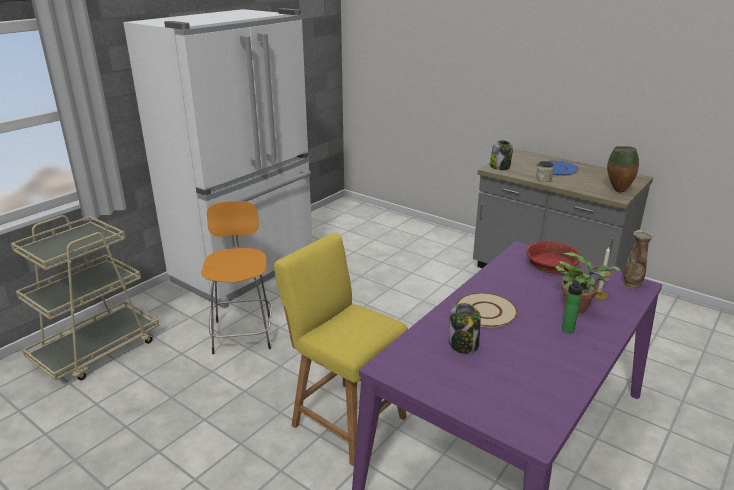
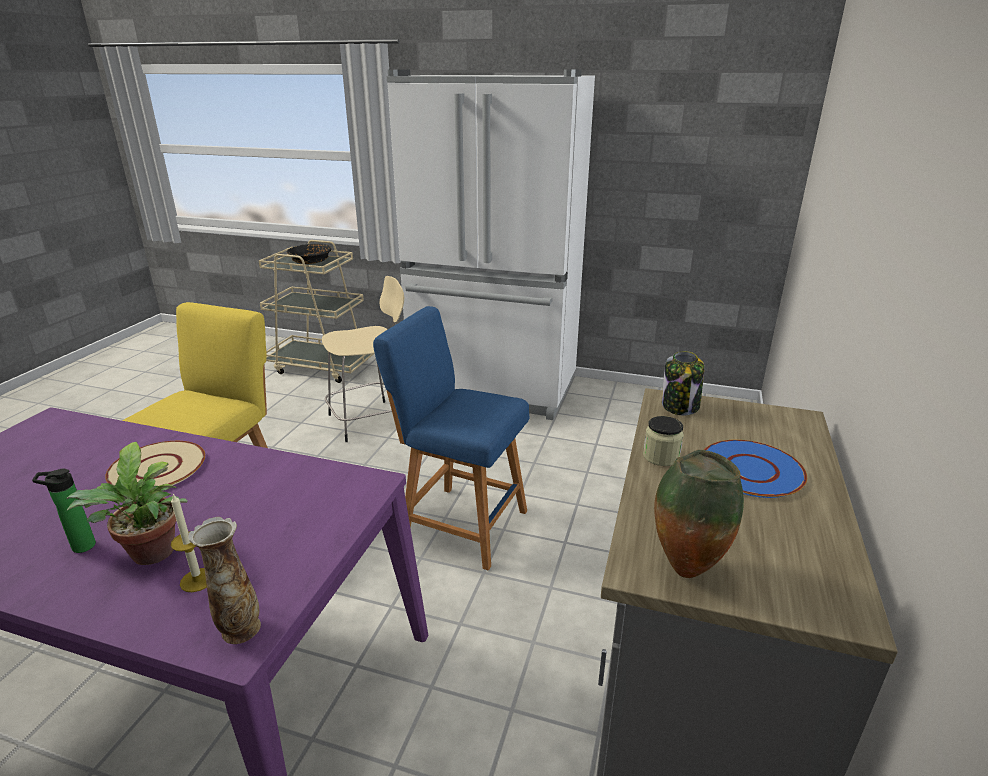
camera: 70 degrees right, 0 degrees up
(68, 241) = (310, 261): none -> black bowl
(242, 333) = (369, 420): orange stool -> beige stool
(409, 314) = (459, 524): none -> blue stool
(463, 344) = (74, 460): jar -> none
(551, 266) = (311, 517): red bowl -> none

